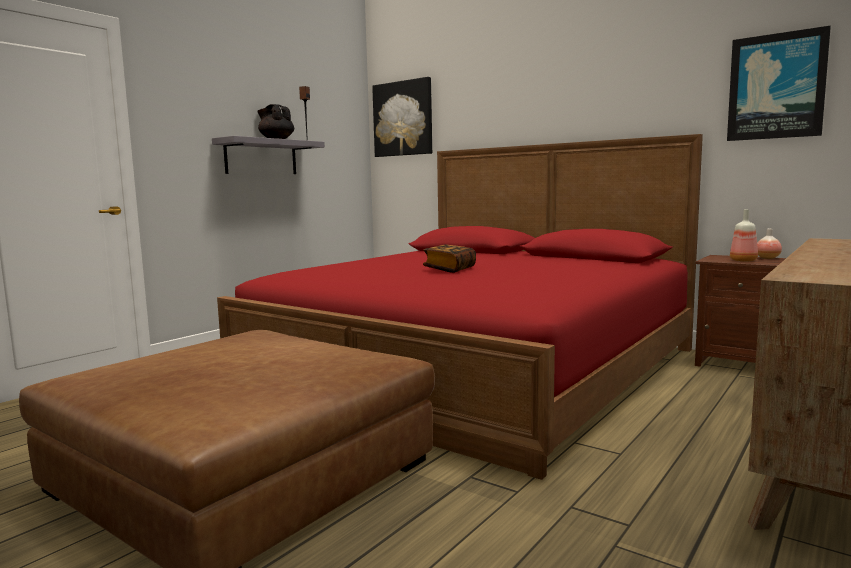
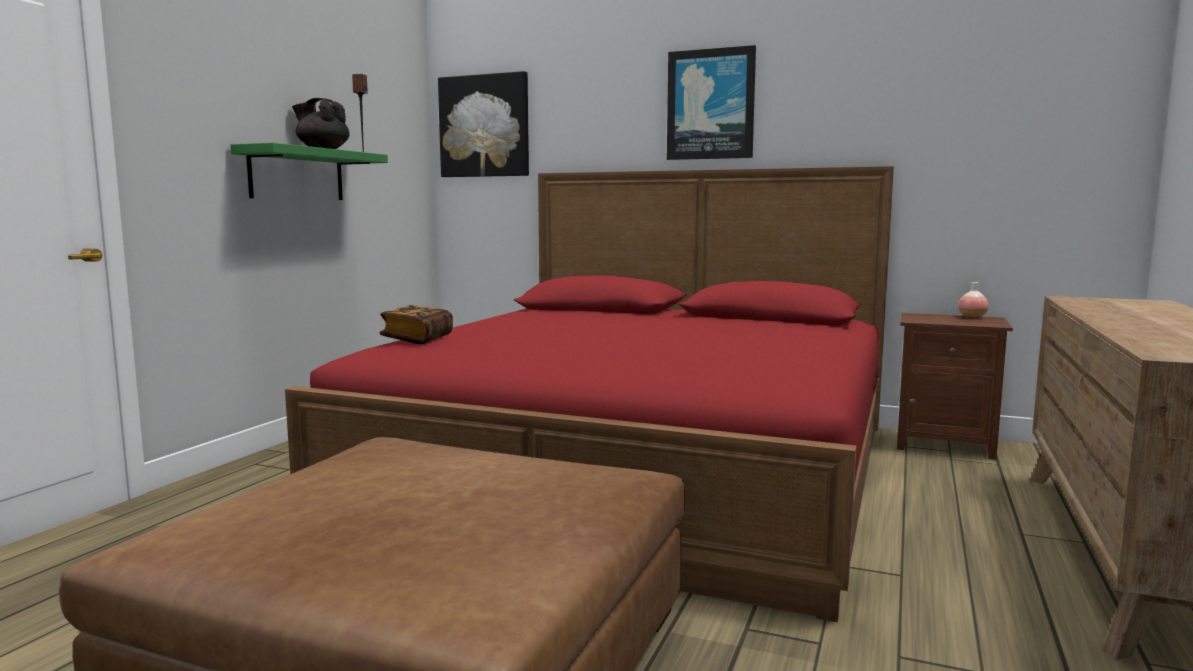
camera: 15 degrees left, 0 degrees up
(261, 157) = (297, 174): grey shelf -> green shelf
(449, 269) = (622, 339): book -> book (417, 339)
(743, 260) = (952, 321): bottle -> none
(776, 86) = (980, 114): picture -> picture (710, 104)

